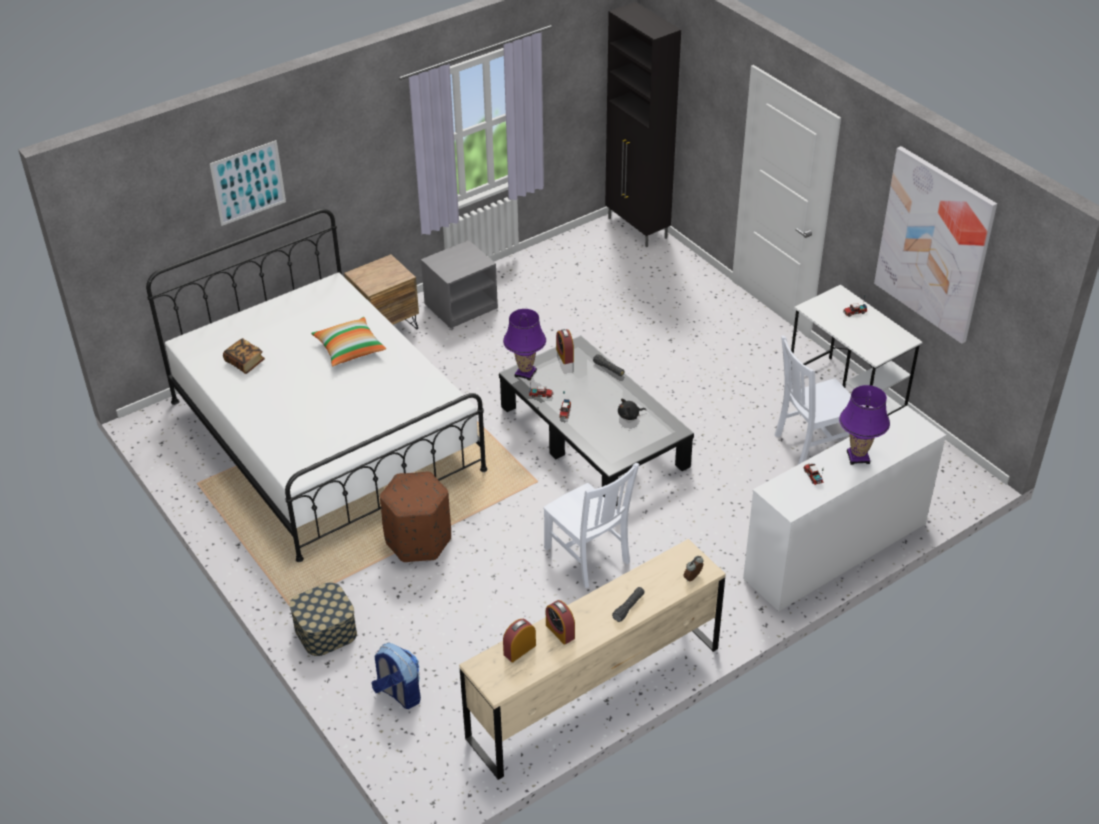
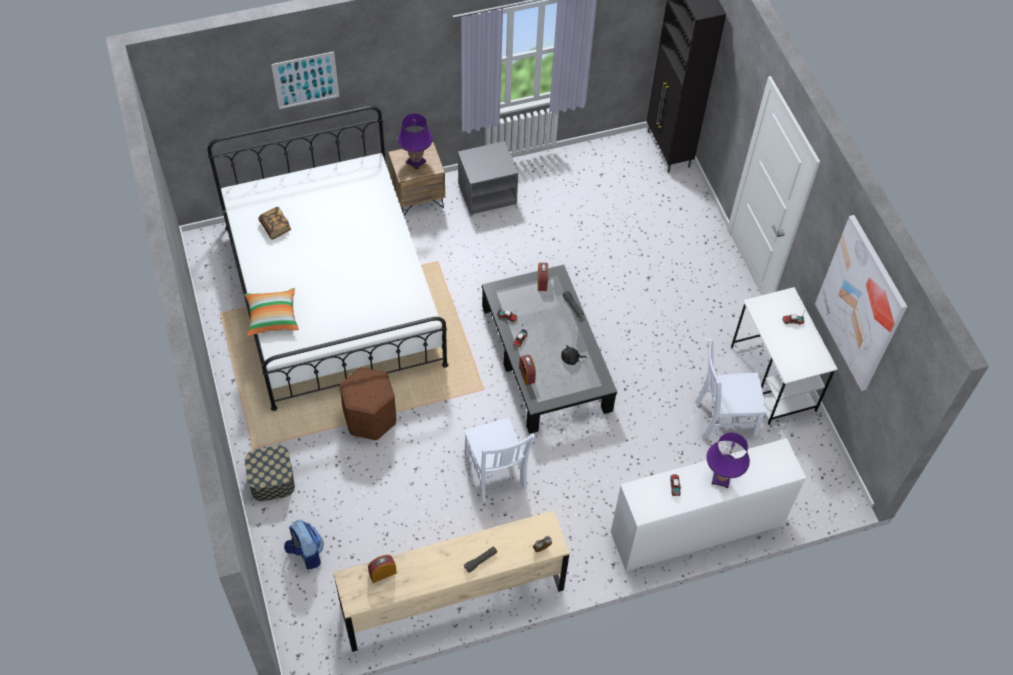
camera: 15 degrees right, 15 degrees up
(349, 349) = (361, 237): pillow -> pillow (272, 317)
(525, 373) = (503, 291): purple table lamp -> purple table lamp (416, 162)
(560, 631) = (419, 566): alarm clock -> alarm clock (527, 374)

